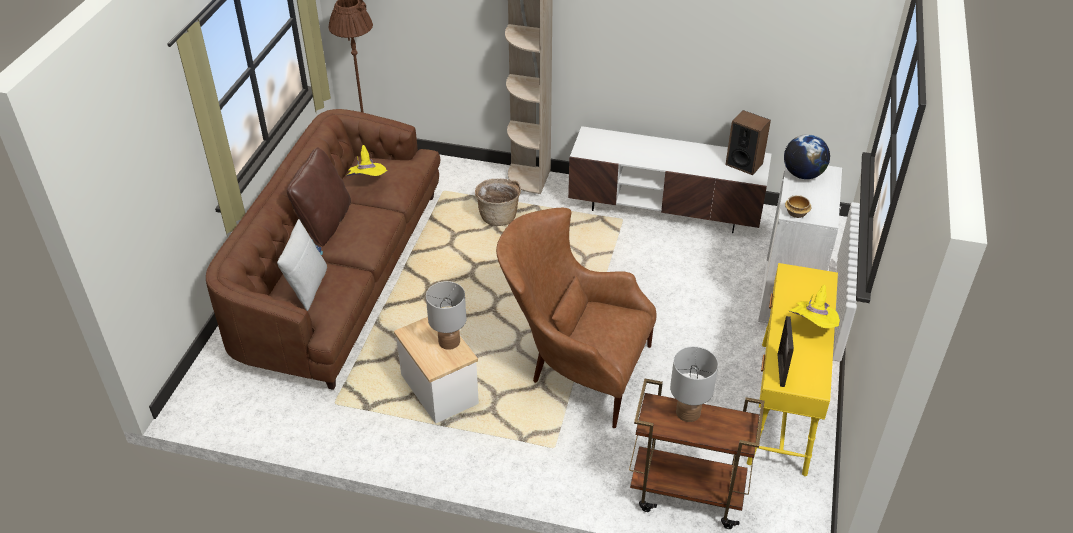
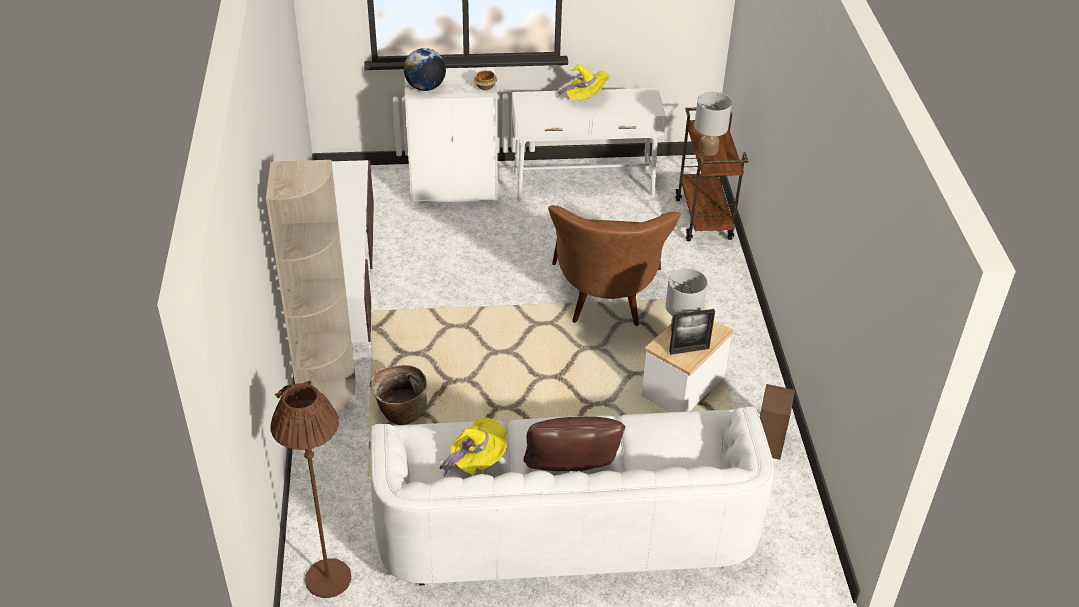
camera: 110 degrees left, 0 degrees up
(308, 288) = (681, 448): grey pillow -> none
(339, 276) = (566, 524): brown sofa -> white sofa
(744, 164) = (336, 176): speaker -> speaker (768, 443)
(781, 370) = (642, 109): picture frame -> picture frame (689, 350)
(781, 406) = (584, 184): yellow console table -> white console table

